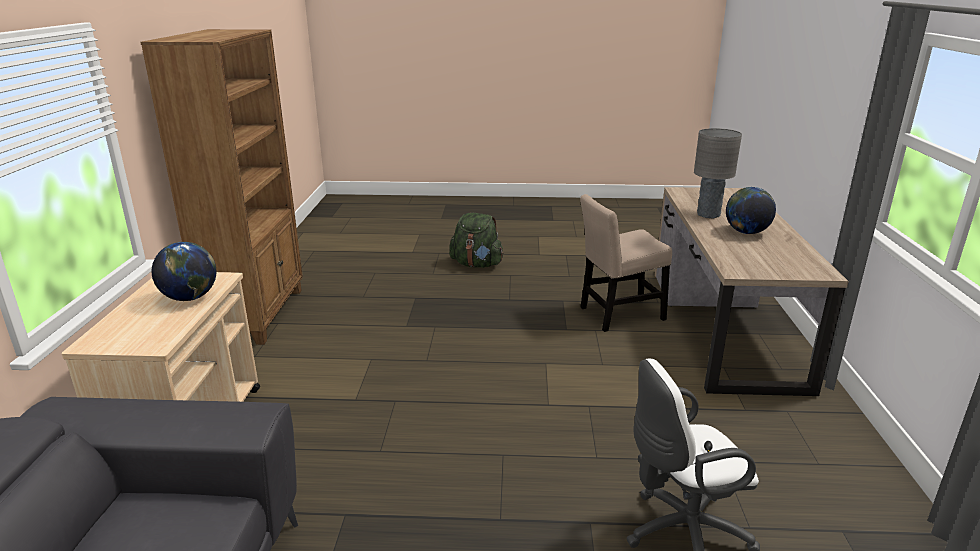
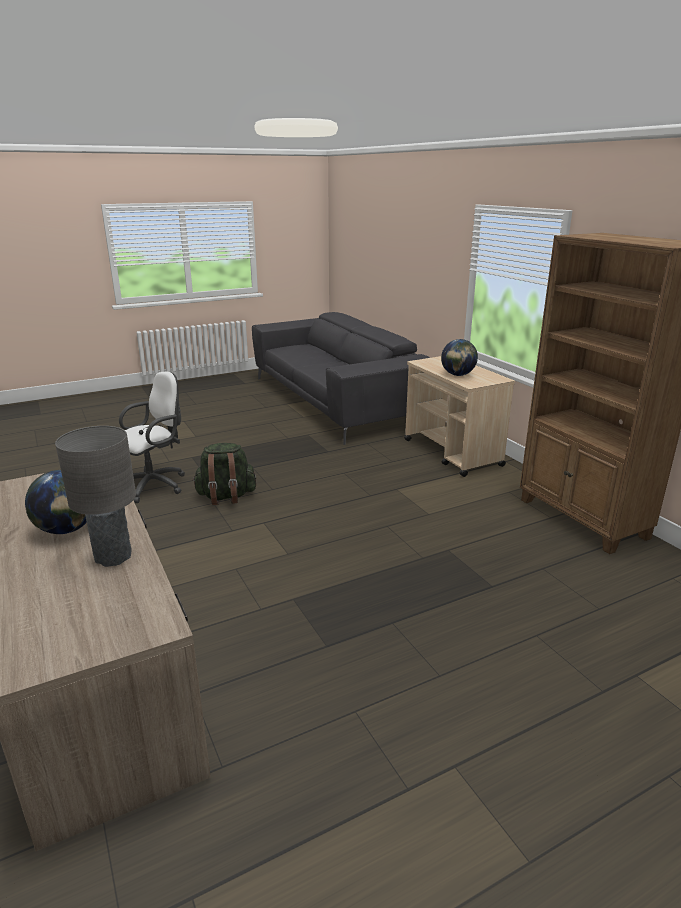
camera: 150 degrees right, 0 degrees up
(477, 264) = (512, 683): green backpack -> green backpack (226, 496)
(618, 315) = (243, 644): beige chair -> none

